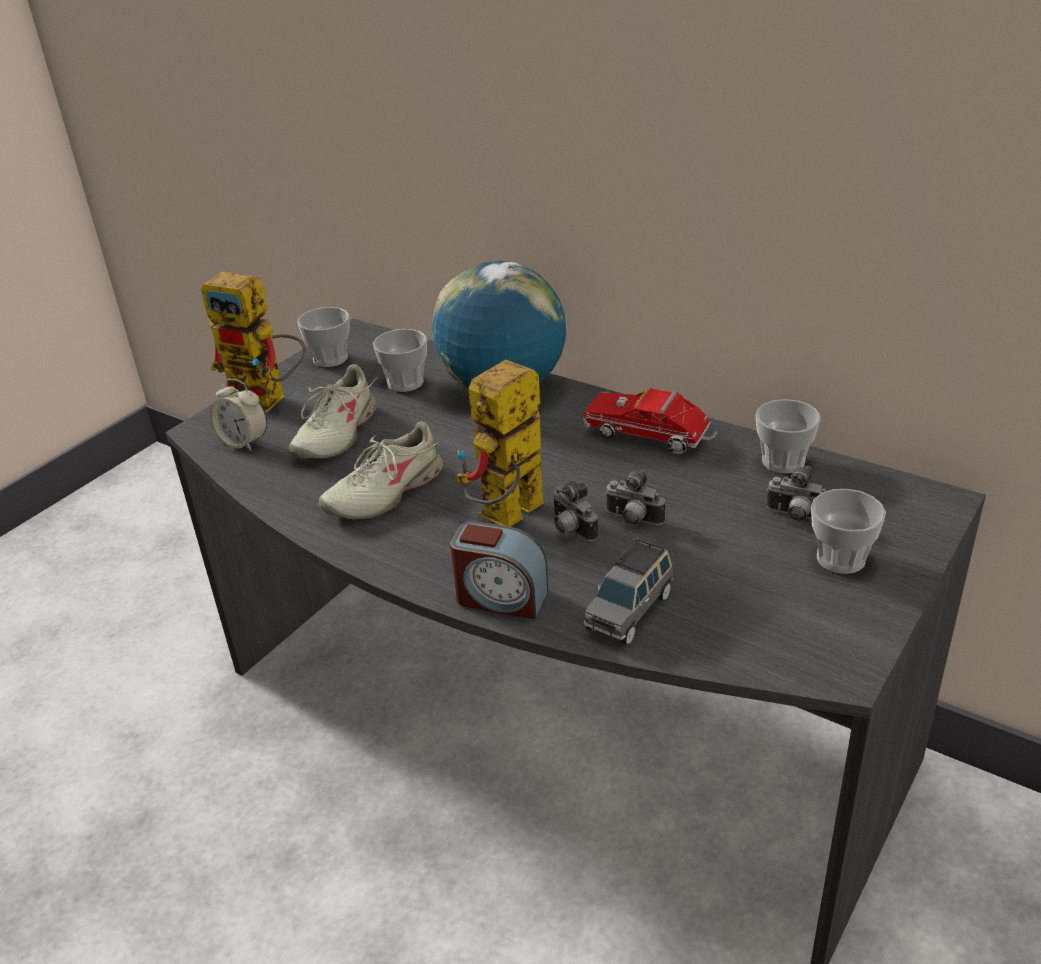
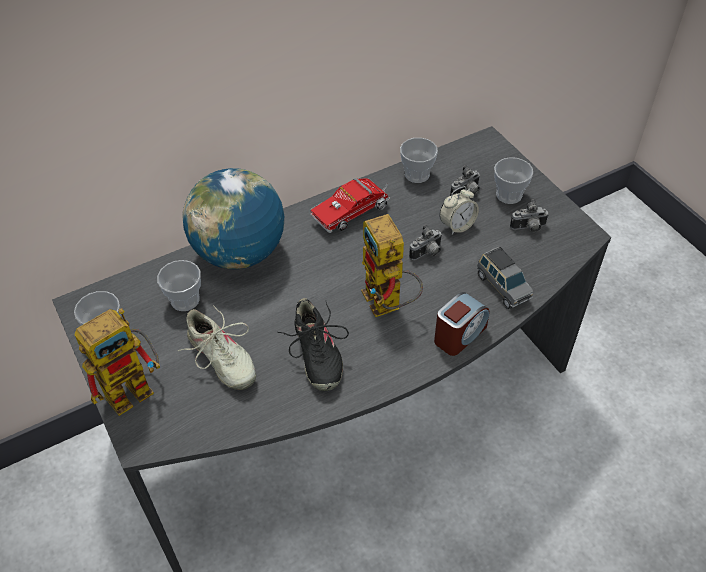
camera: 65 degrees left, 15 degrees up
(244, 442) = (185, 418): alarm clock -> alarm clock (457, 225)
(385, 492) = (316, 354): beige shoe -> black shoe
(570, 530) = (418, 282): camera -> camera (528, 228)

